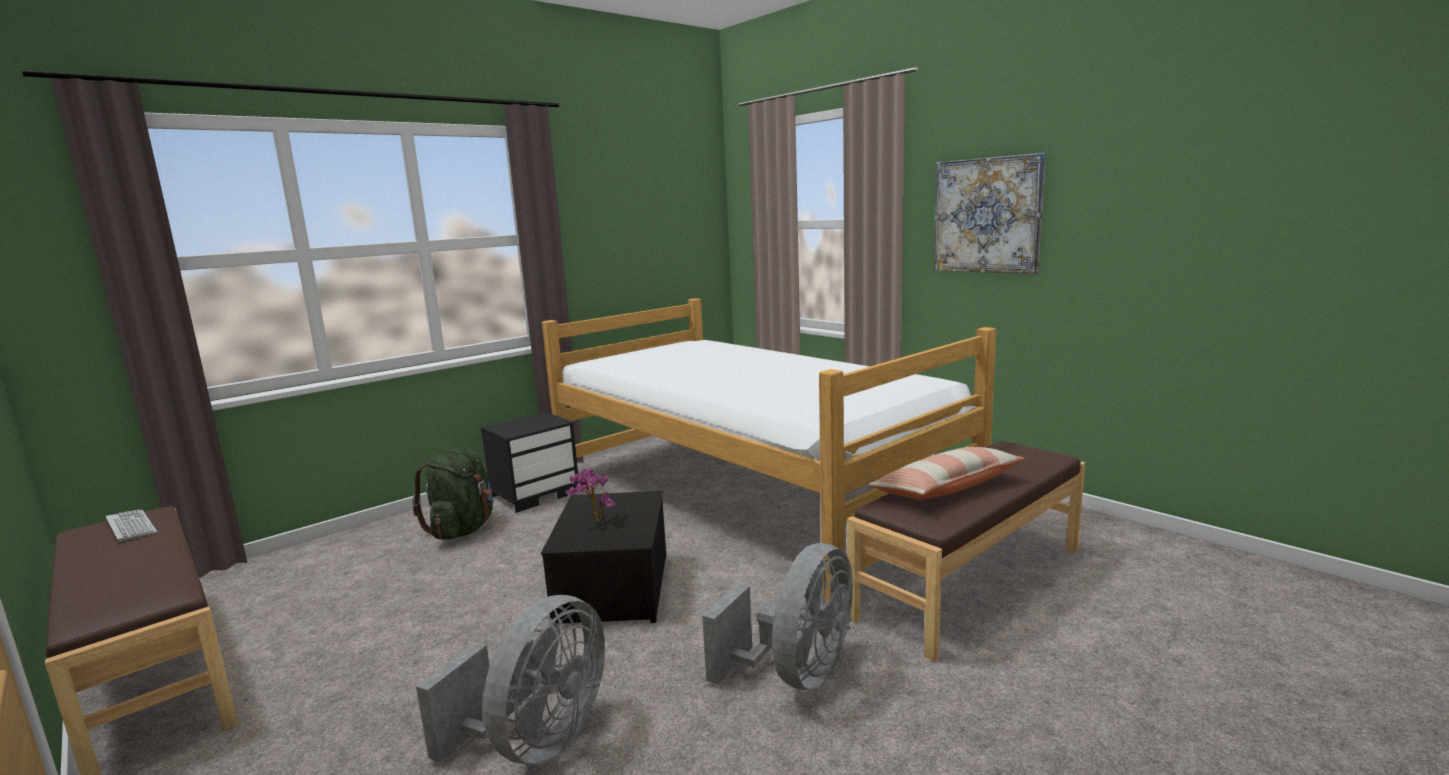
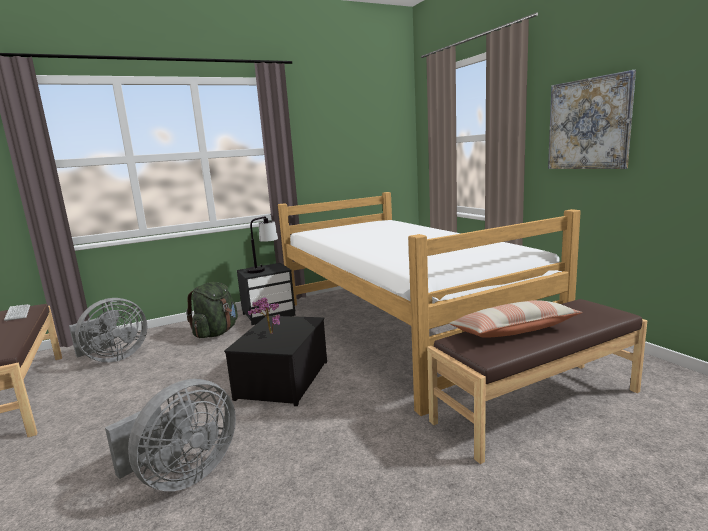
camera: 15 degrees right, 0 degrees up
(527, 423) = (263, 269): none -> table lamp
(797, 674) = (372, 457): grey fan -> grey fan (113, 358)

